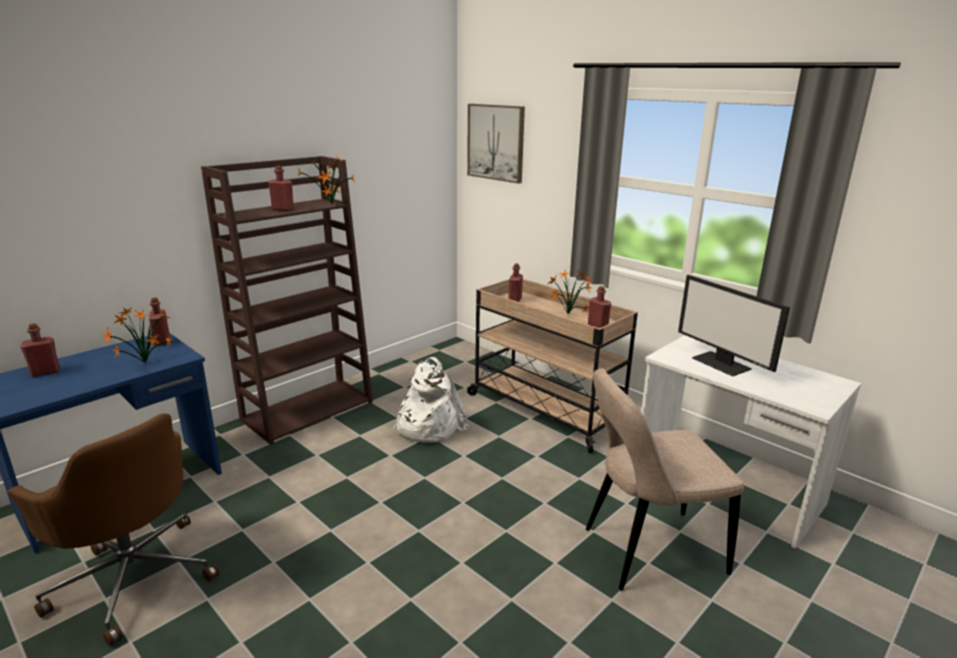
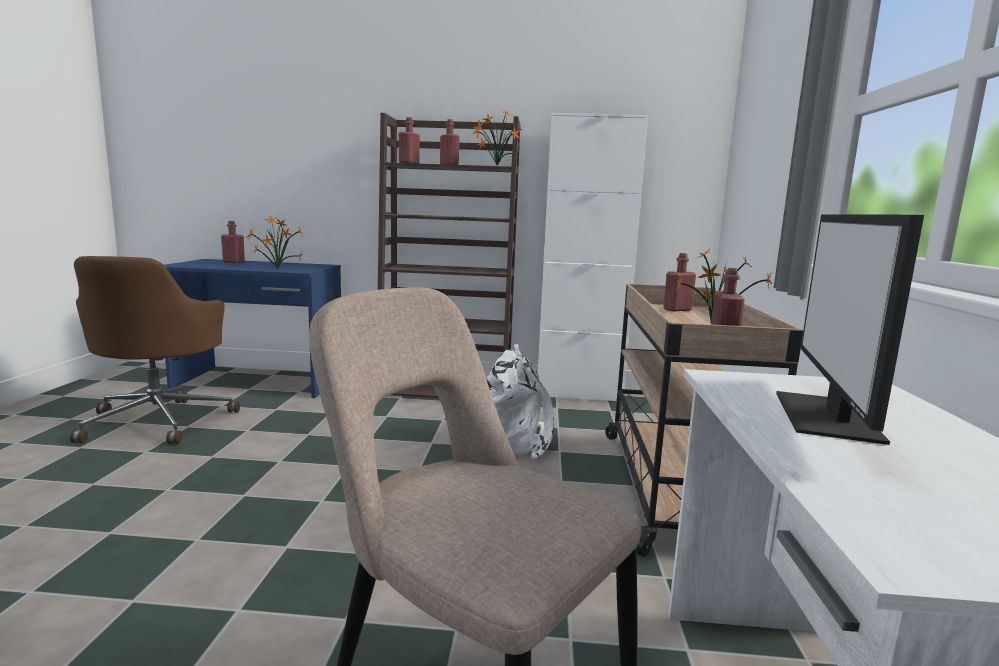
camera: 50 degrees right, 10 degrees down
(162, 342) = (319, 266): red bottle -> red bottle (409, 163)
(396, 369) = (578, 394): none -> white cabinet
(496, 142) = (755, 111): picture -> none

